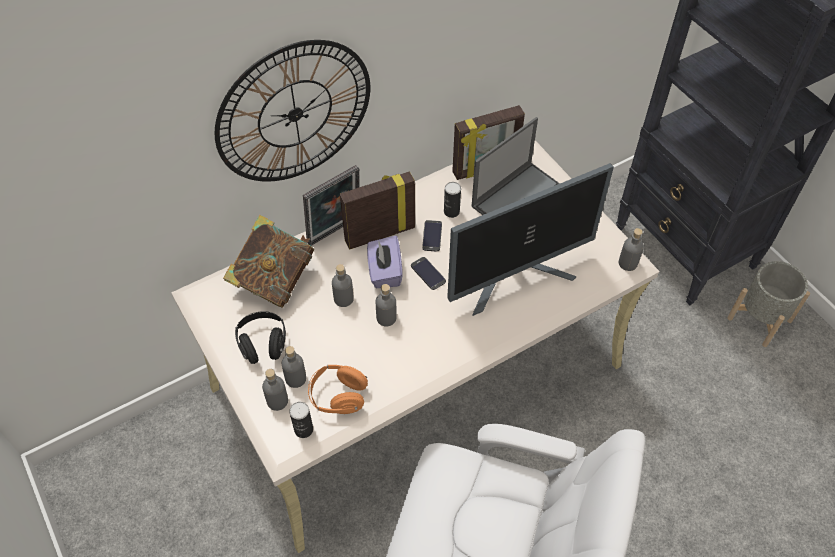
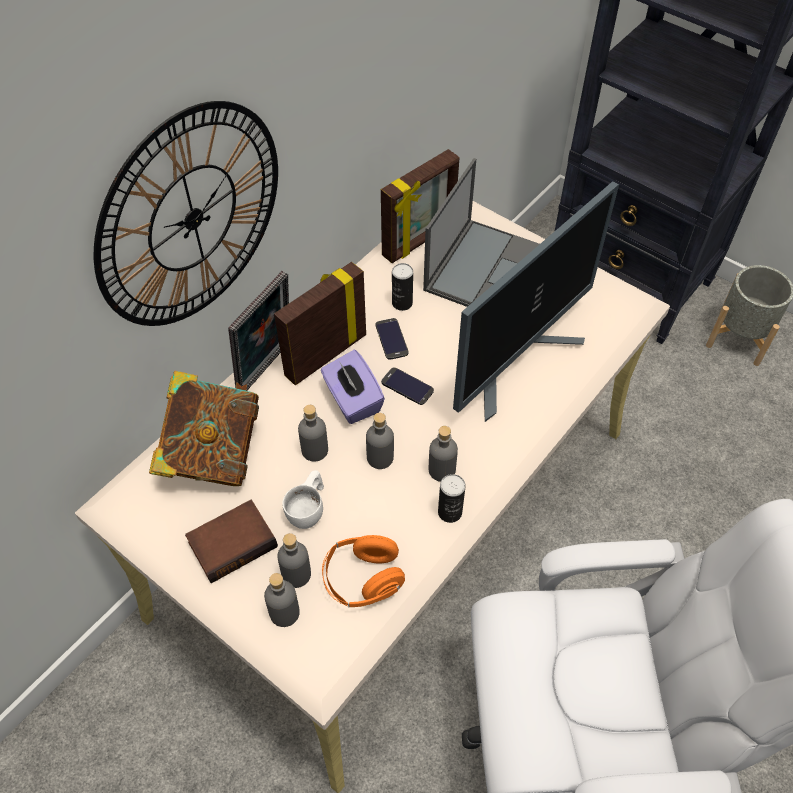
camera: 20 degrees left, 0 degrees up
(263, 344) = (233, 542): black headphones -> book
(303, 429) = (336, 639): can -> can (450, 512)
(322, 338) = (309, 509): none -> white cup
(627, 263) = (634, 306): grey bottle -> grey bottle (441, 470)

